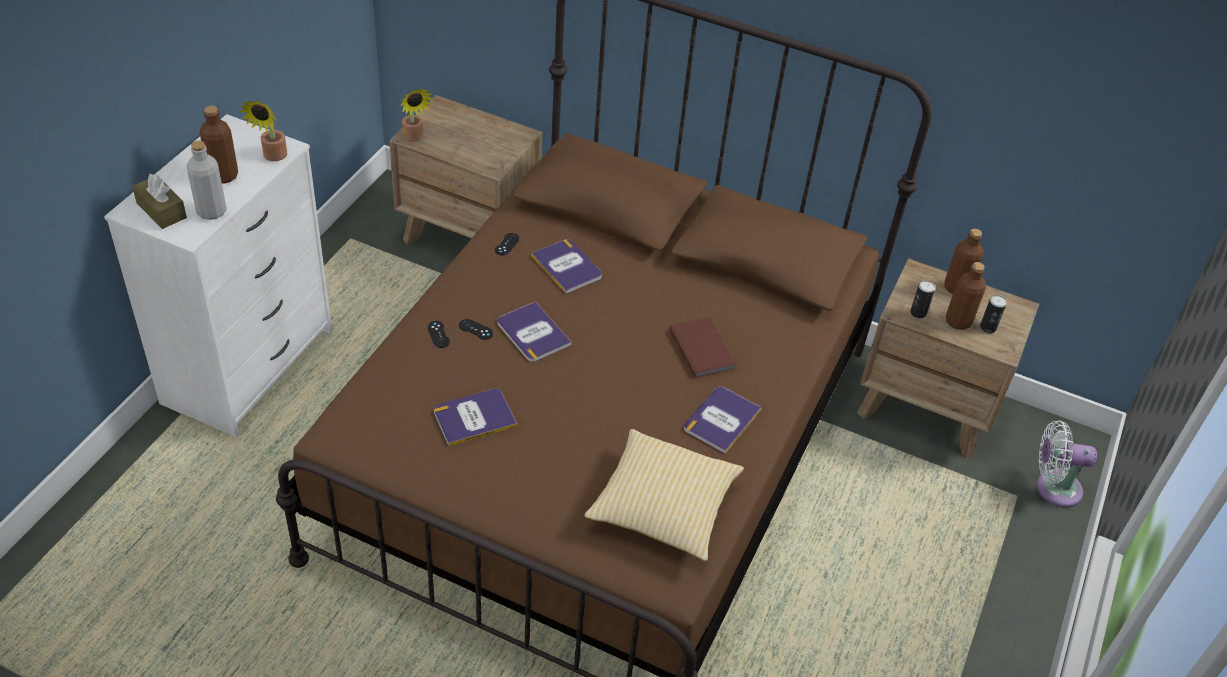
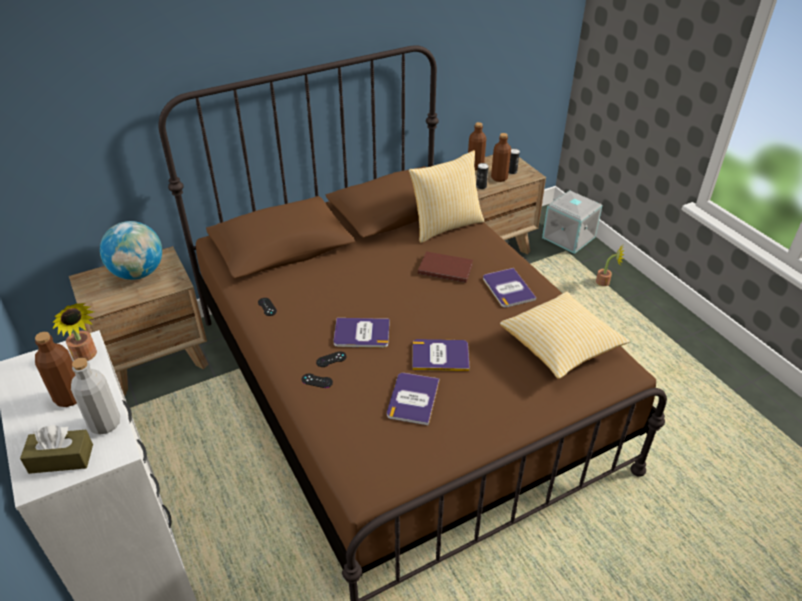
camera: 50 degrees left, 5 degrees down
(414, 138) = (98, 306): potted plant -> potted plant (605, 282)
(481, 134) = (138, 273): none -> globe
(567, 266) = (318, 290): book -> book (440, 356)
(783, 313) = (445, 225): none -> pillow
(1053, 488) = (569, 237): white fan -> grey storage box

